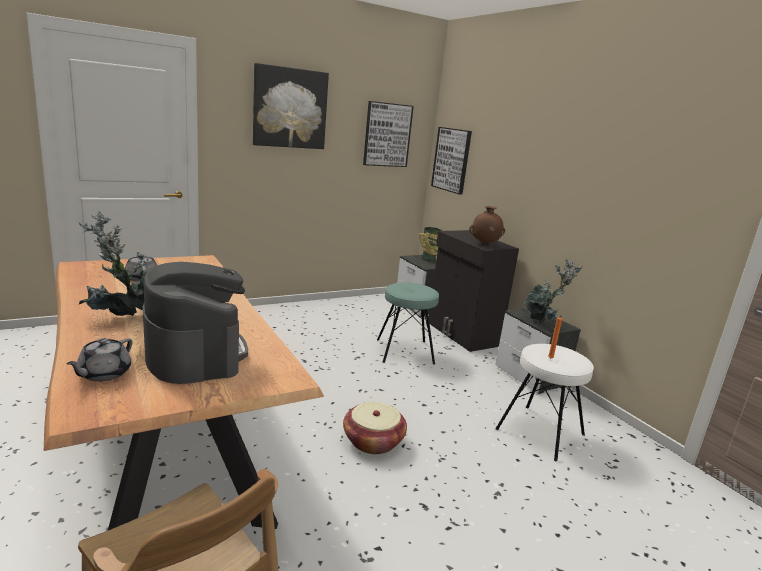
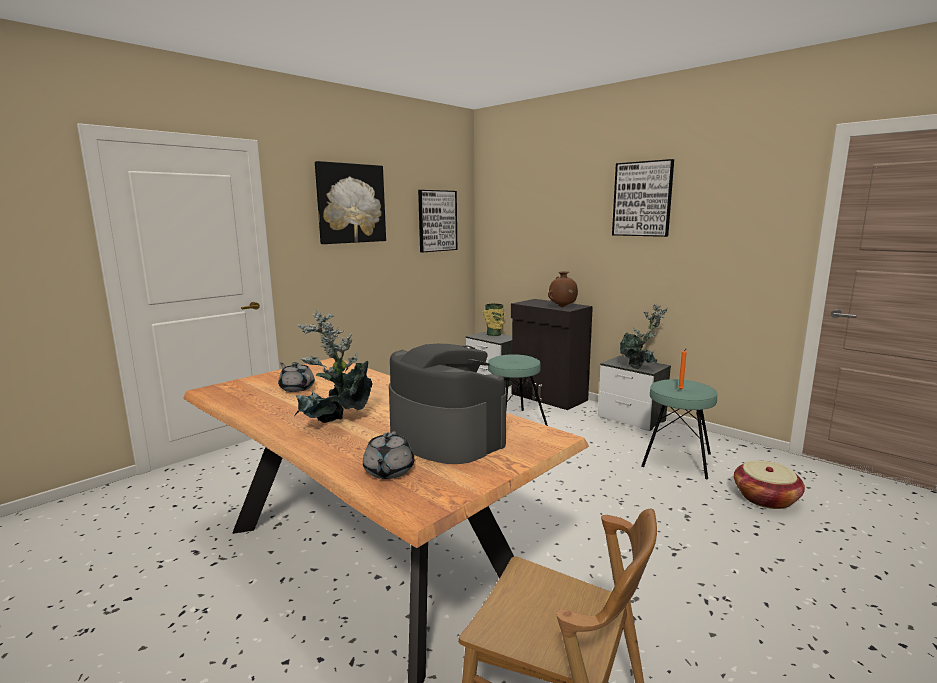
camera: 15 degrees left, 5 degrees down
(373, 441) = (553, 503): basket -> basket (765, 498)
(451, 160) = (500, 237): picture -> picture (642, 199)
(540, 432) = (676, 460): white stool -> turquoise stool

